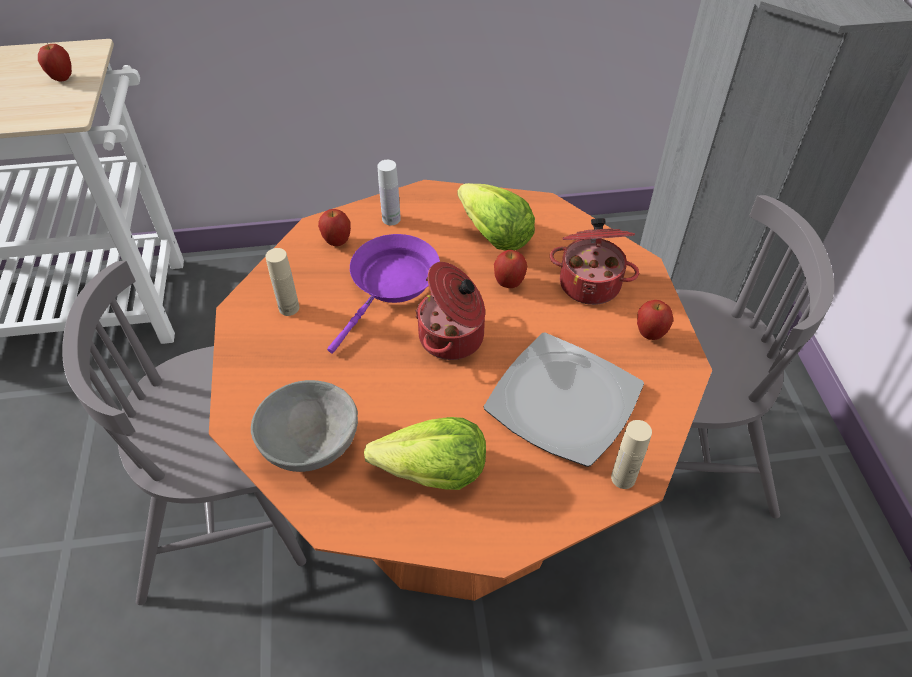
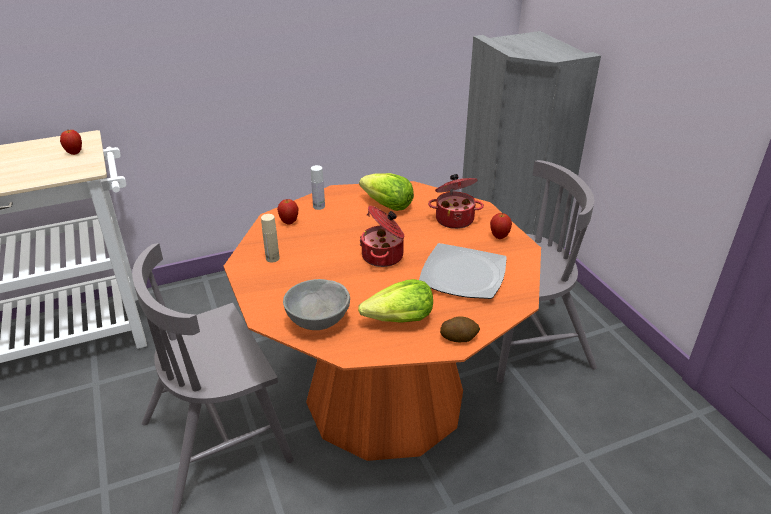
camera: 15 degrees left, 15 degrees down
(391, 284) = (333, 237): purple frying pan -> none
(509, 283) = (406, 226): apple -> none
(511, 530) = (459, 337): none -> potato
(623, 478) = (512, 303): beige bottle -> none

